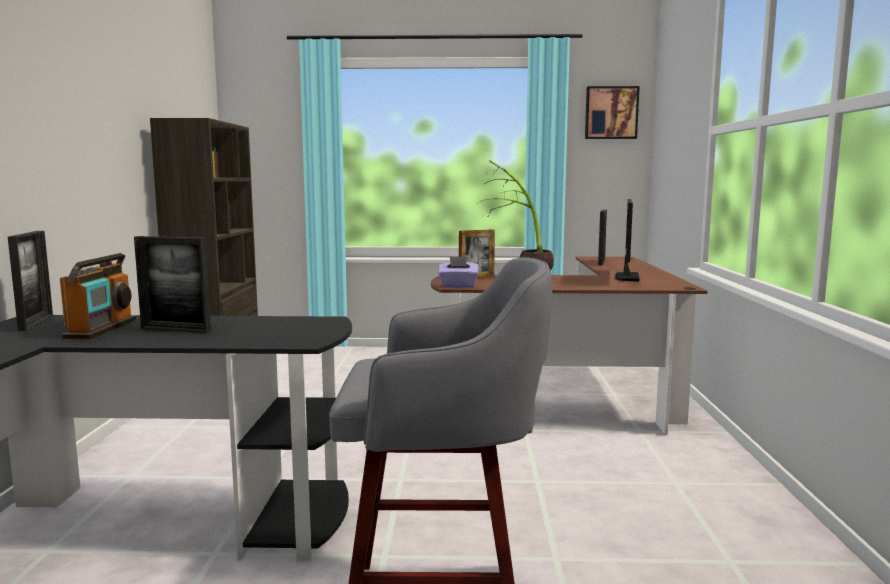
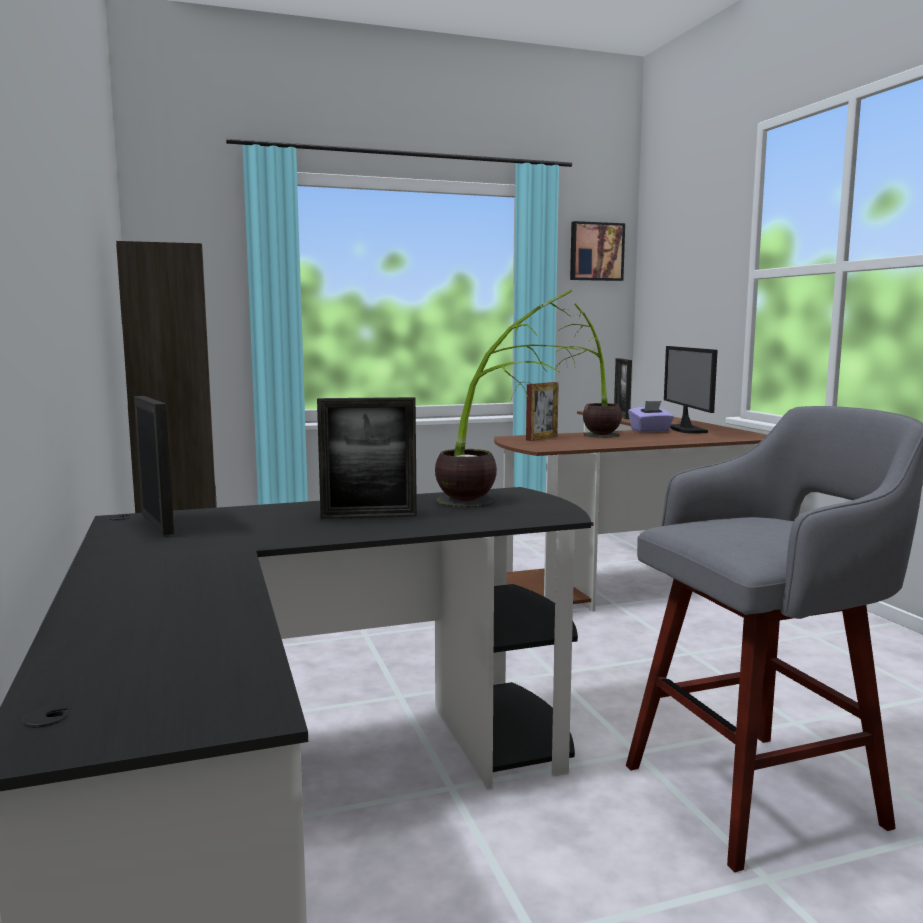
camera: 20 degrees left, 0 degrees up
(101, 328) = (268, 523): radio -> none
(283, 329) = (494, 505): none -> potted plant
(458, 286) = (548, 448): purple tissue box -> purple tissue box (650, 431)

